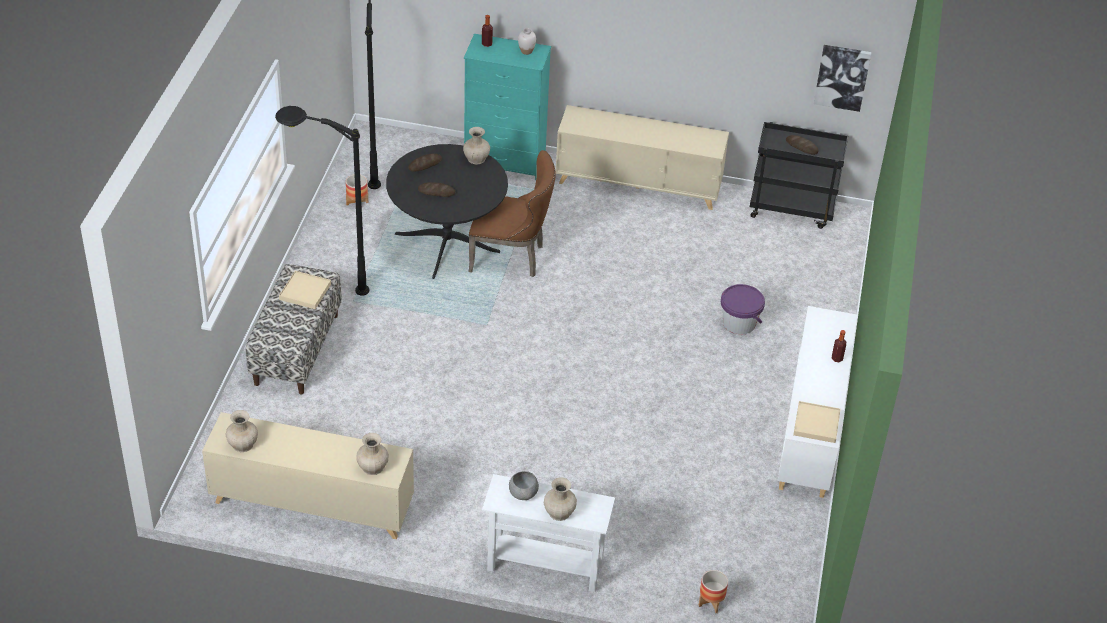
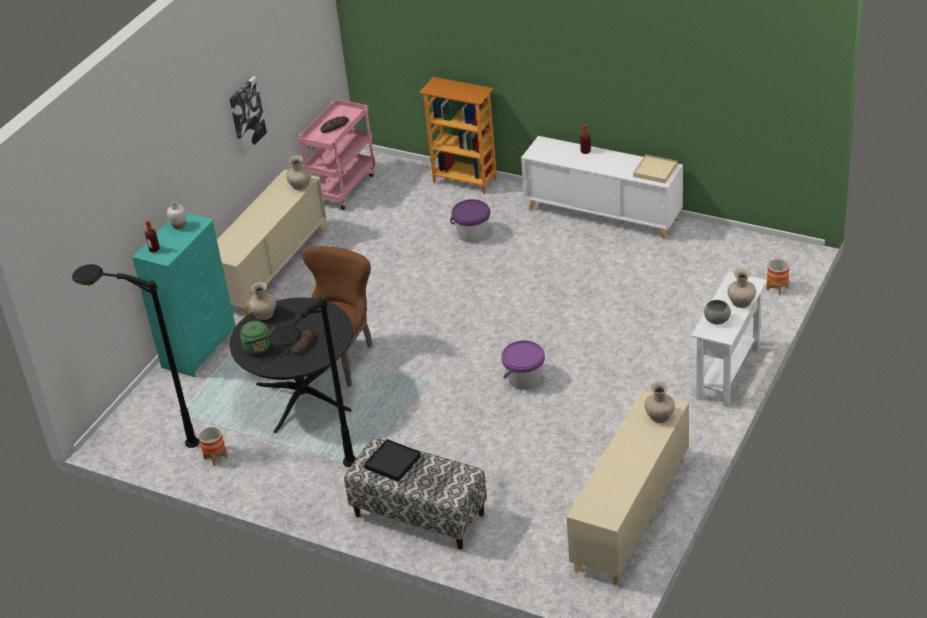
camera: 70 degrees left, 5 degrees down
(243, 444) = (614, 501): beige vase -> beige vase (300, 185)
(305, 292) = (392, 462): beige tray -> black tray
(425, 164) = (258, 348): bread -> green kettle
(503, 397) = (524, 379): none -> purple bucket
(792, 209) = (342, 187): black cart -> pink cart
(838, 302) = (465, 180): none -> bookcase
(842, 77) = (316, 54): picture -> picture (246, 115)

